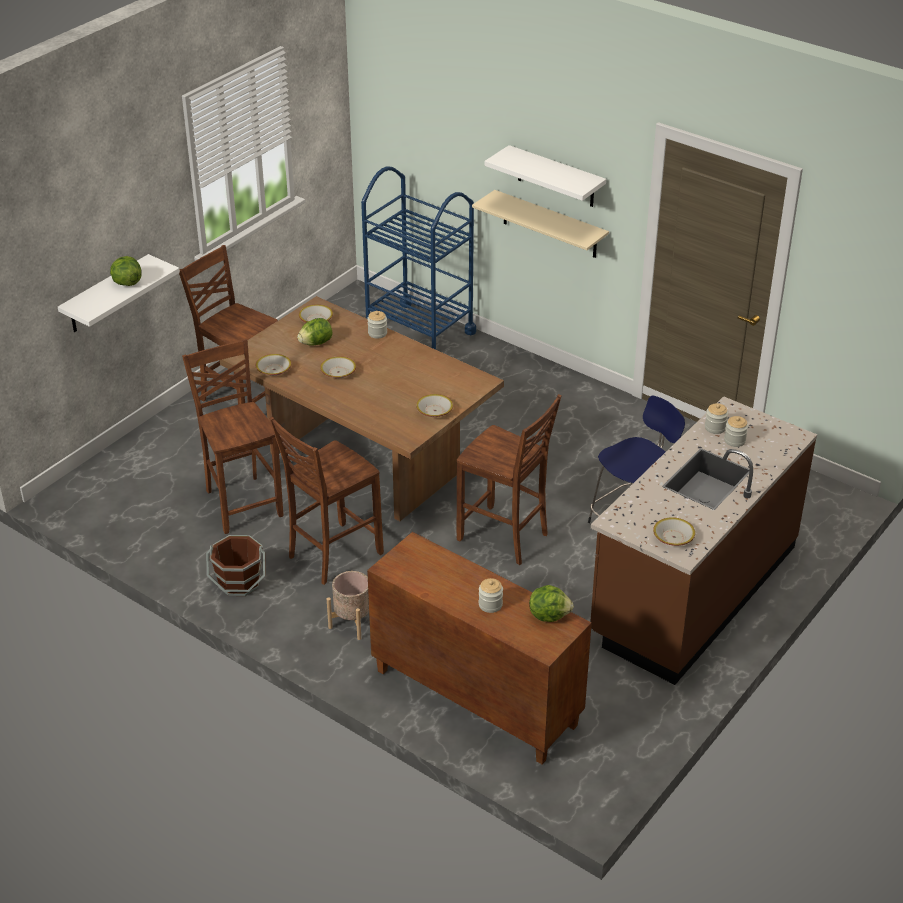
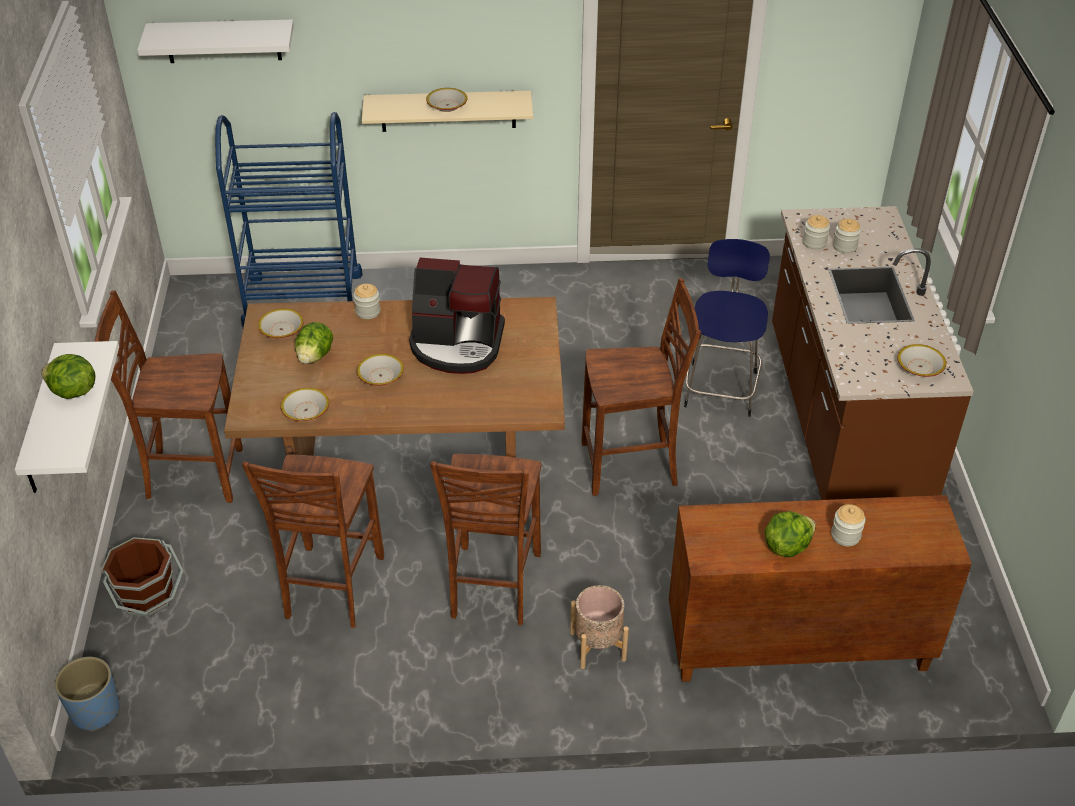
camera: 40 degrees left, 5 degrees up
(59, 493) = (94, 710): none -> blue planter
(239, 583) = (433, 681): brown bucket -> brown bucket (147, 596)
(243, 503) = (331, 588): brown chair -> brown chair turned 105 degrees counterclockwise
(405, 377) = (457, 344): none -> coffee machine
(435, 411) = (532, 364): bowl -> bowl (447, 105)
(549, 615) = (905, 511): lettuce -> lettuce (786, 546)
(556, 177) = (451, 51): white shelf -> white shelf (223, 41)

